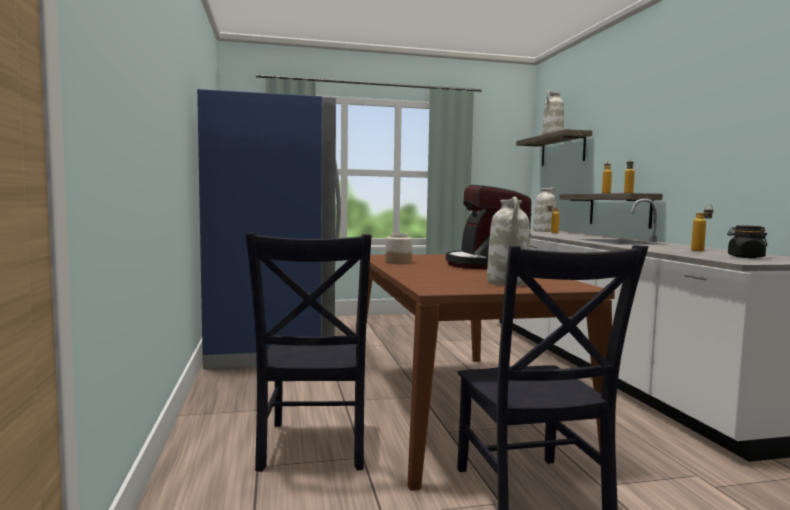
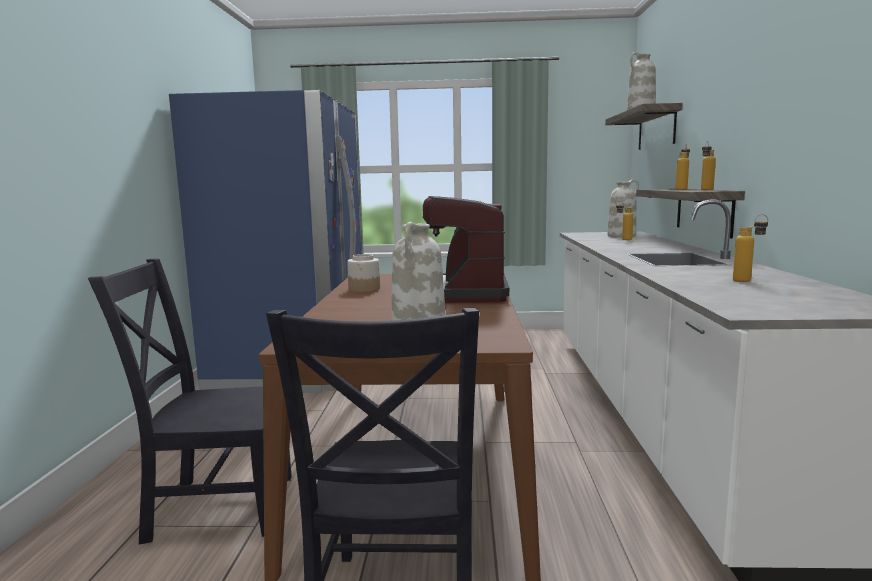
camera: 15 degrees right, 5 degrees up
(313, 448) = (215, 507): black chair -> black chair turned 75 degrees clockwise
(745, 257) = (782, 299): black jar -> none

